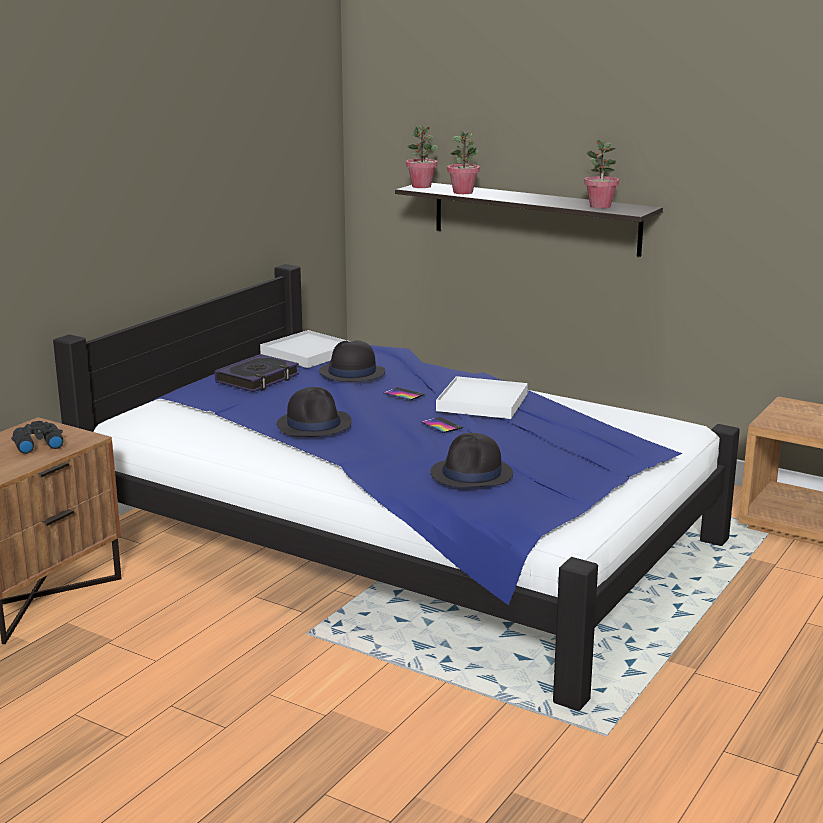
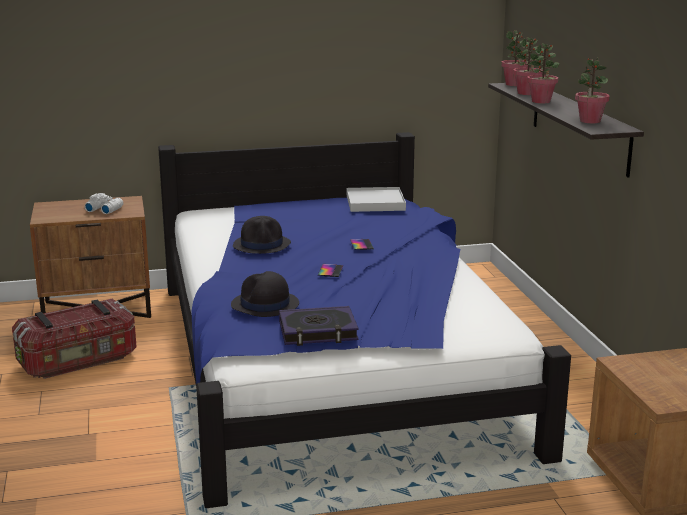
camera: 45 degrees right, 0 degrees up
(37, 445) = (104, 209): black binoculars -> white binoculars
(143, 657) = (78, 361): none -> storage box
(257, 379) = (306, 210): book -> book (318, 332)
(351, 373) = (365, 222): black hat -> none
(482, 402) = (393, 265): white tray -> none
(502, 197) = (541, 101): none -> potted plant

